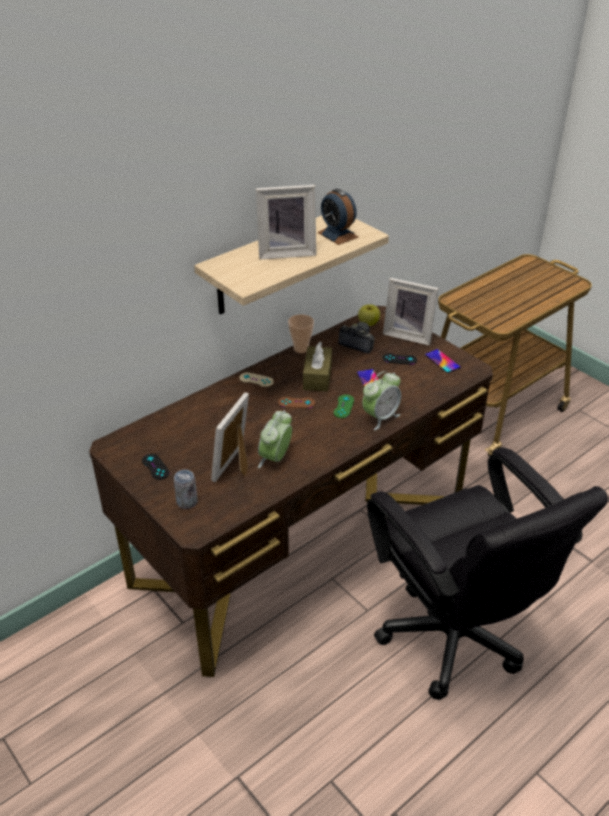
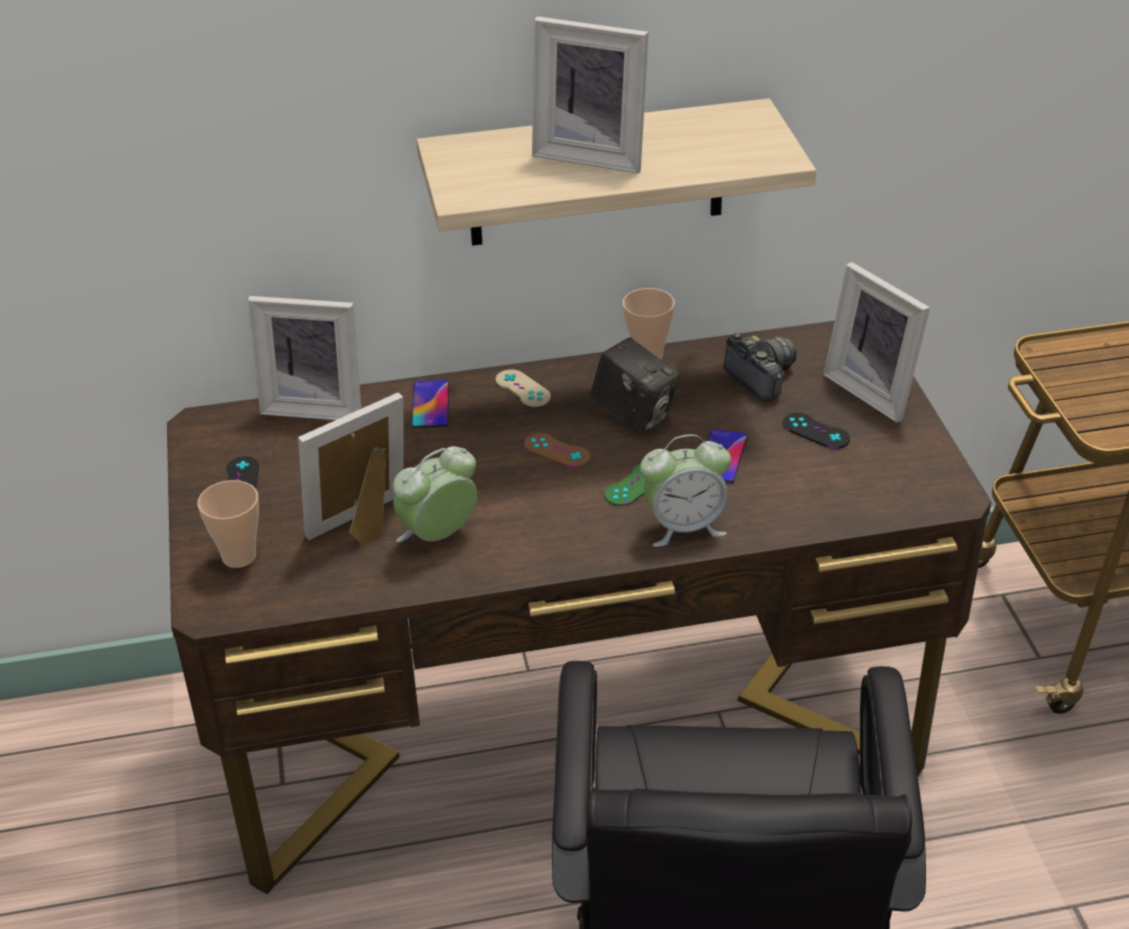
camera: 30 degrees right, 0 degrees up
(161, 418) = (316, 405): none -> picture frame
(187, 502) = (239, 556): can -> cup
(317, 376) = (634, 416): brown tissue box -> camera
(337, 234) = (718, 145): alarm clock -> none
(368, 323) = (814, 346): apple -> none
(442, 361) = (897, 461): phone -> phone (430, 404)

